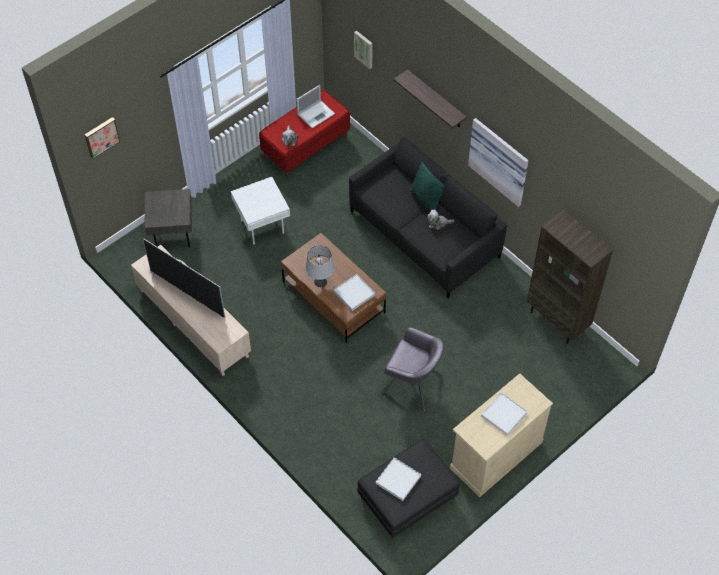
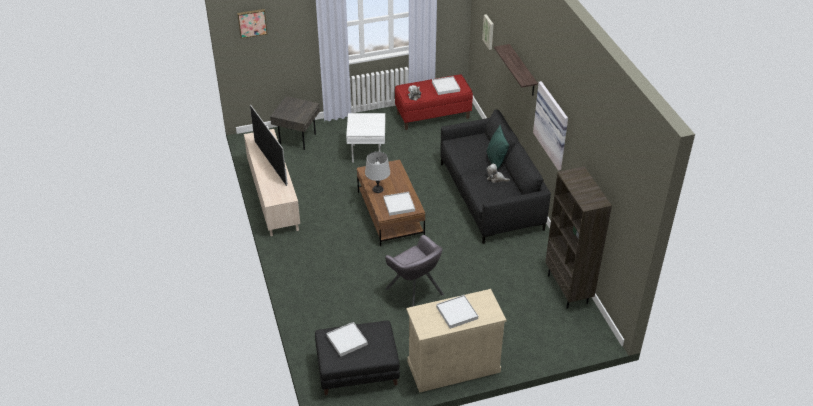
camera: 25 degrees right, 15 degrees down
(316, 114) = (445, 86): laptop -> white tray

